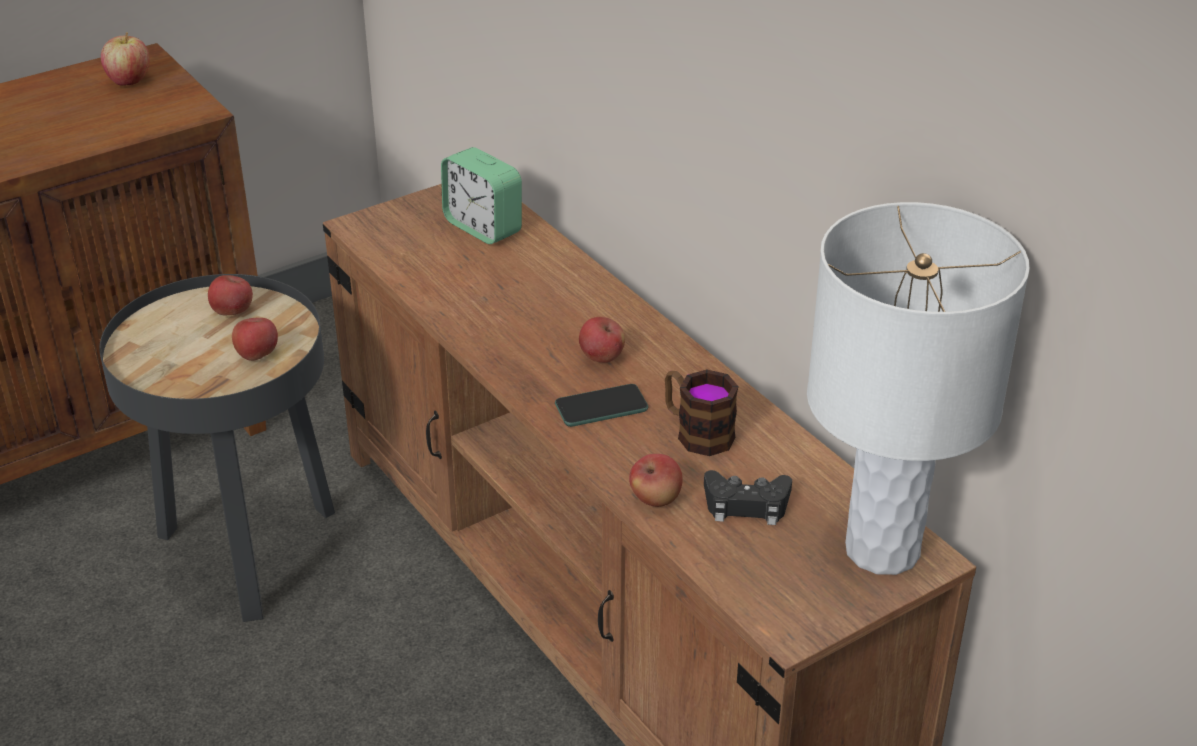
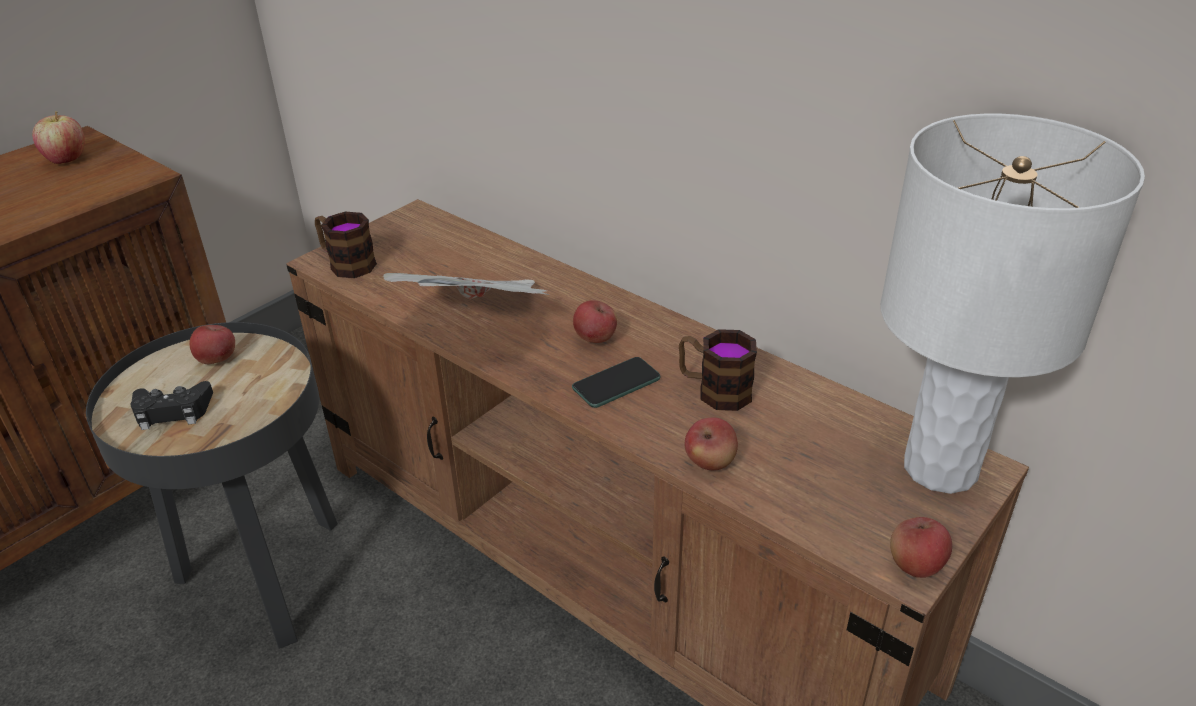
camera: 15 degrees left, 0 degrees up
(257, 355) = (254, 396): apple -> apple (915, 565)
(382, 233) = (346, 263): none -> mug
(483, 227) = (438, 244): alarm clock -> none
(492, 316) = (478, 319): none -> newspaper
(746, 504) = (795, 450): black game controller -> black game controller (173, 411)

